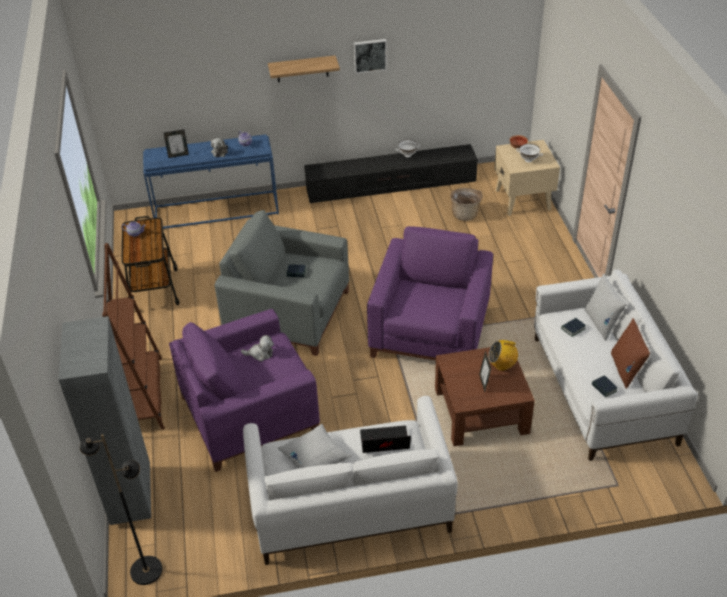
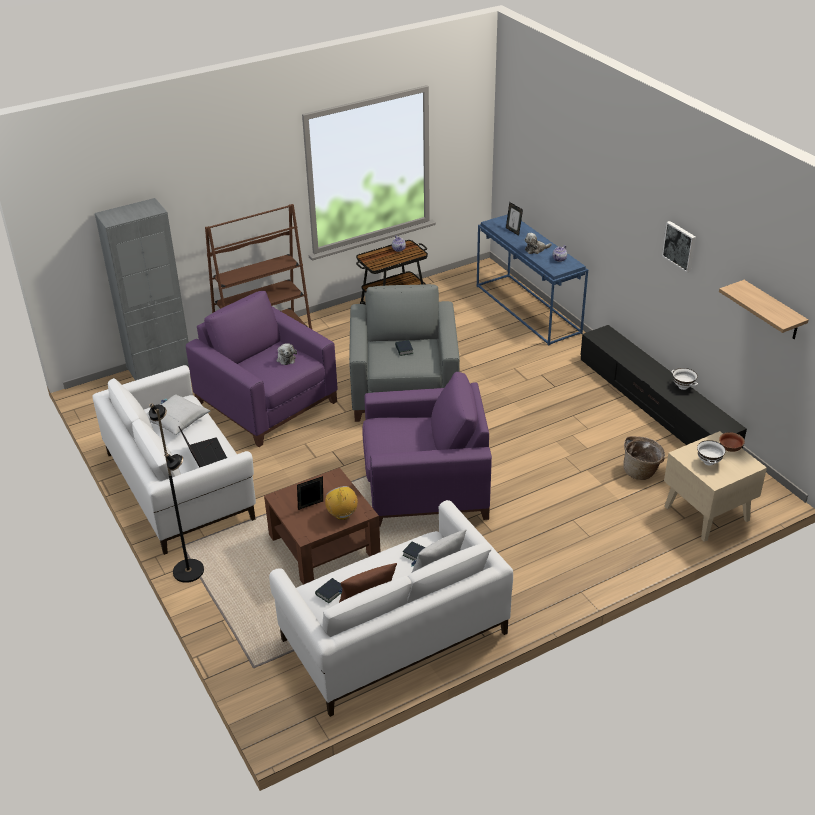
camera: 70 degrees right, 5 degrees down
(146, 570) = (92, 398): black floor lamp -> black floor lamp (189, 571)
(302, 69) = (627, 219): shelf -> shelf (773, 311)

